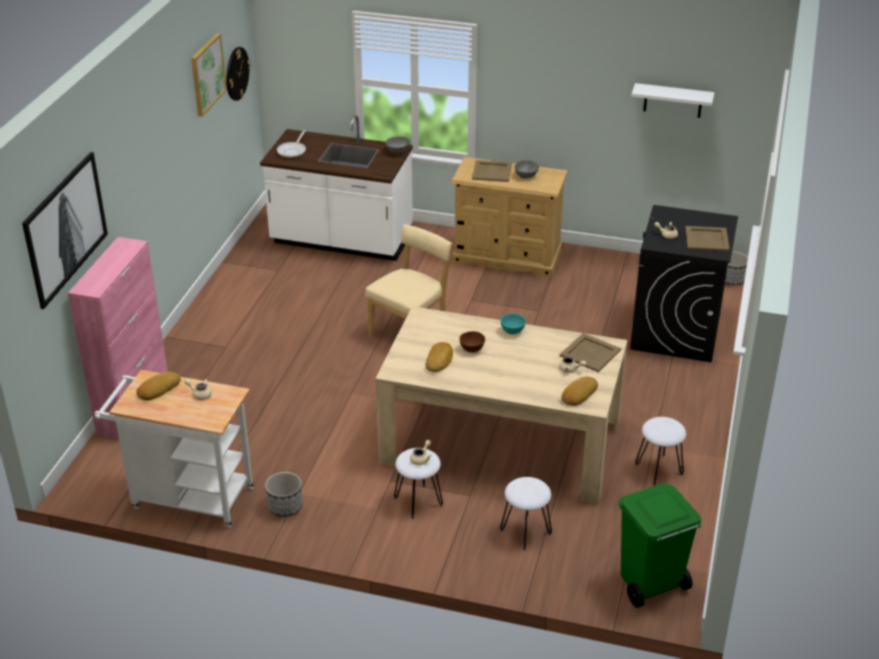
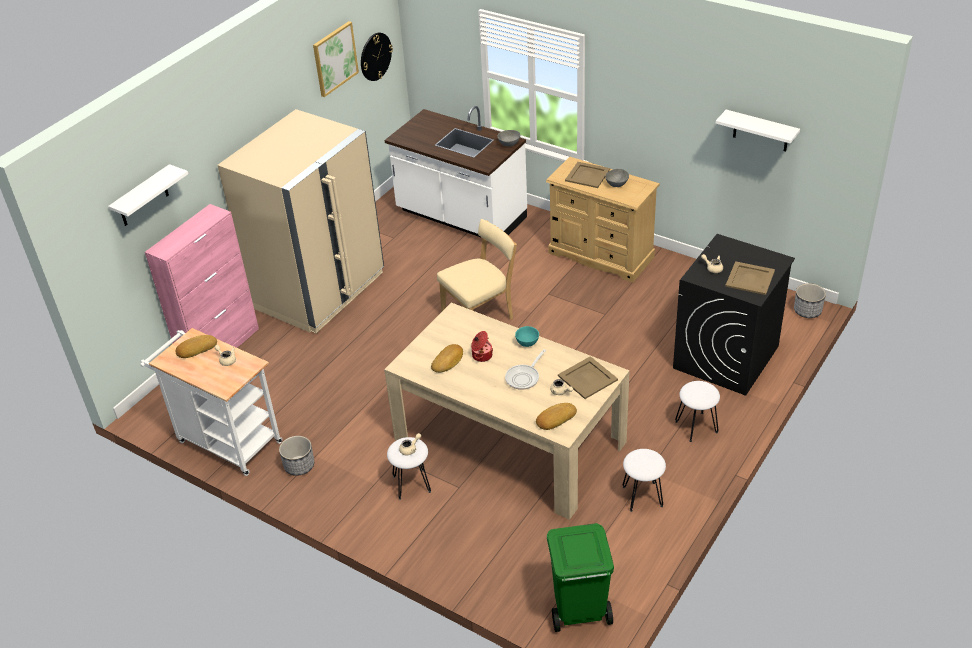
camera: 20 degrees right, 5 degrees up
(64, 228) = (143, 197): picture -> white shelf
(221, 333) = (320, 290): none -> beige fridge
(293, 151) = (417, 132): frying pan -> frying pan (524, 377)
(471, 349) = (481, 355): brown bowl -> cooking pot
(525, 532) = (491, 533): white stool -> white stool (696, 427)

